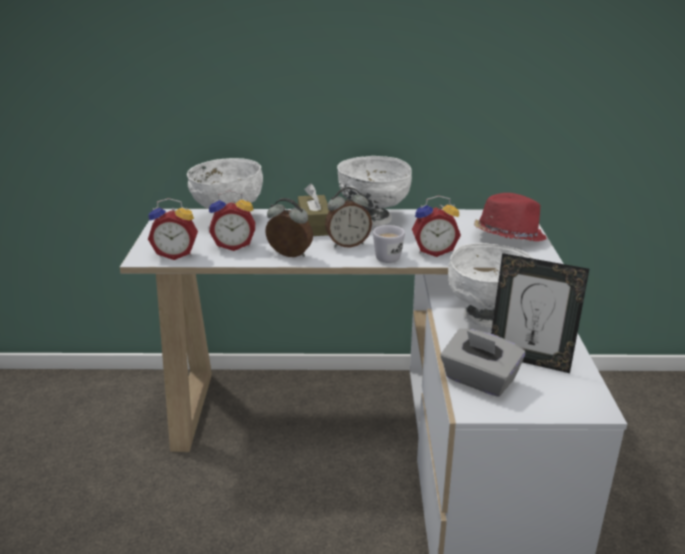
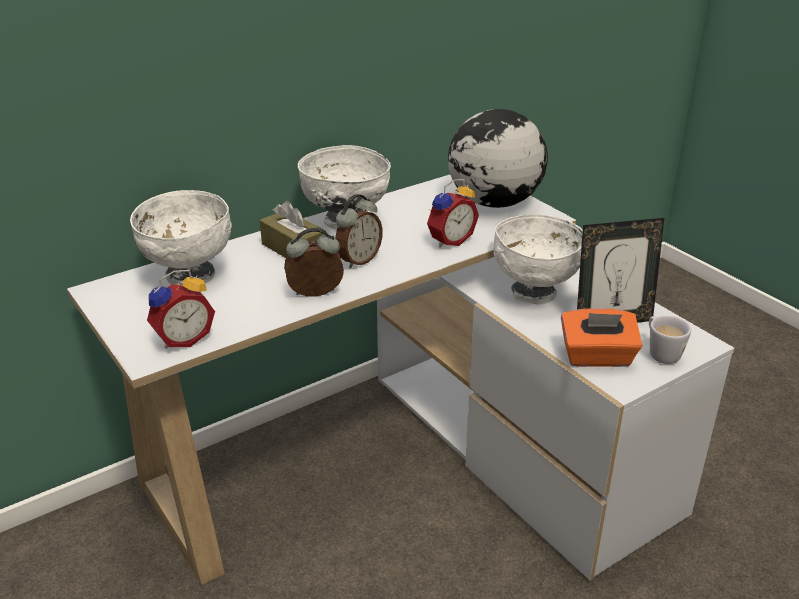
camera: 35 degrees left, 5 degrees up
(234, 245) = (237, 304): alarm clock -> none
(389, 256) = (416, 260): white mug -> white mug (660, 352)
(479, 380) = (597, 357): grey tissue box -> orange tissue box
(507, 236) = (493, 202): red hat -> globe

